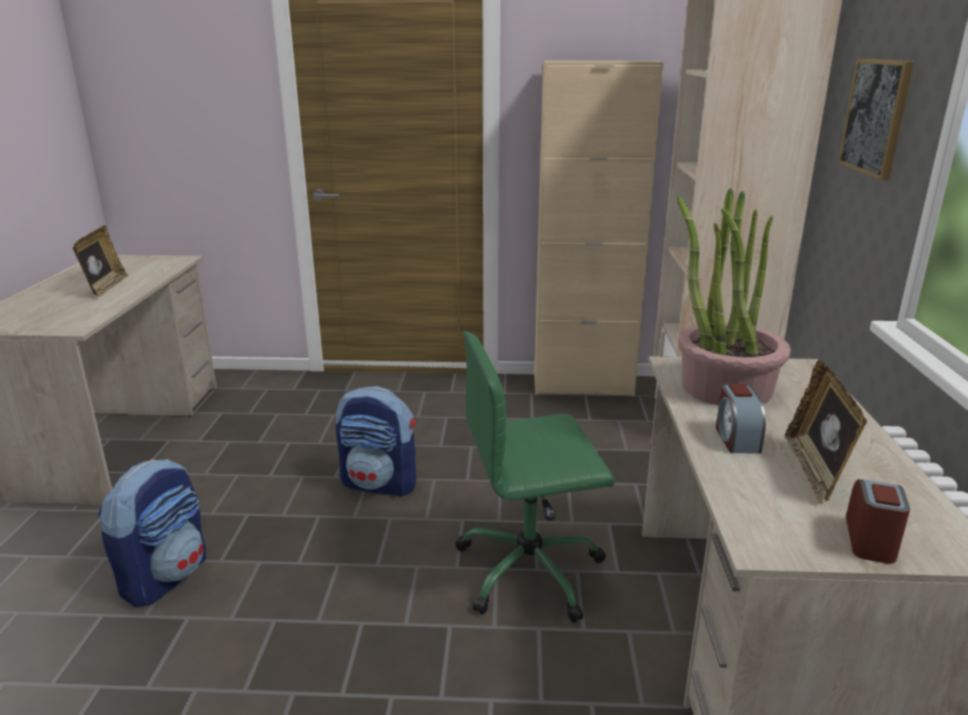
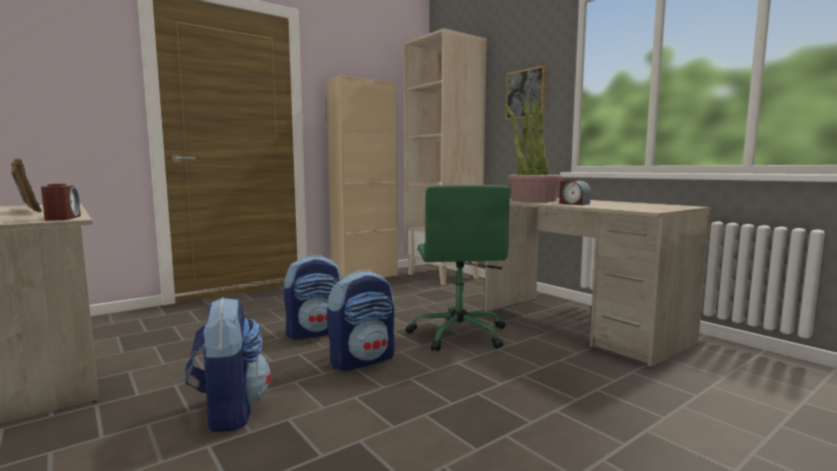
camera: 40 degrees left, 15 degrees down
(359, 561) = (363, 360): none -> backpack
(531, 570) = (459, 334): green office chair -> green office chair turned 45 degrees counterclockwise
(815, 470) = (614, 204): picture frame -> none
(871, 540) = (667, 207): alarm clock -> alarm clock (63, 218)

